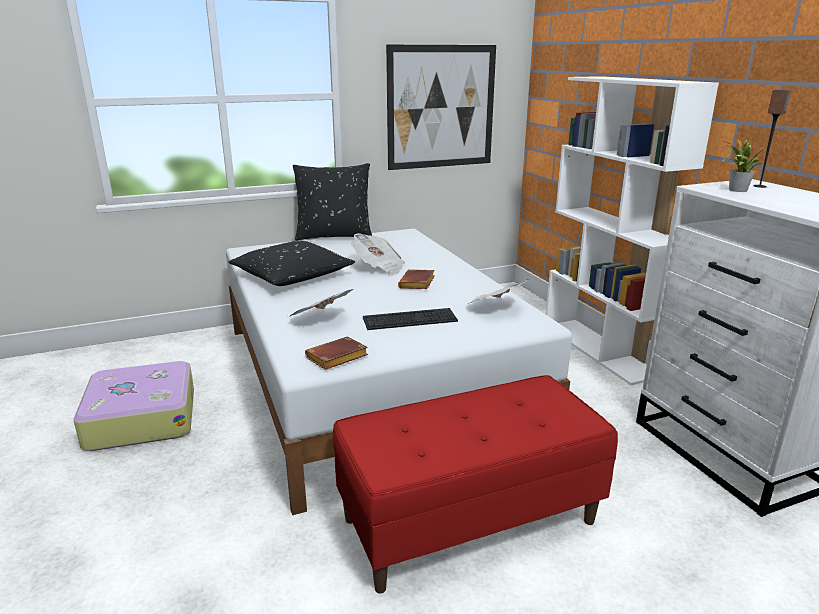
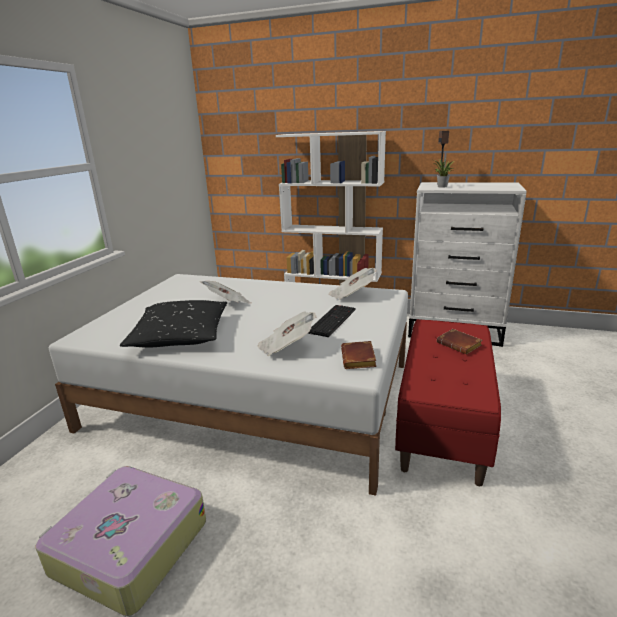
camera: 50 degrees left, 0 degrees up
(334, 236) = (130, 299): black pillow -> none
(418, 284) = (279, 302): brown book -> brown book (460, 345)
(441, 107) = (161, 169): picture -> none

